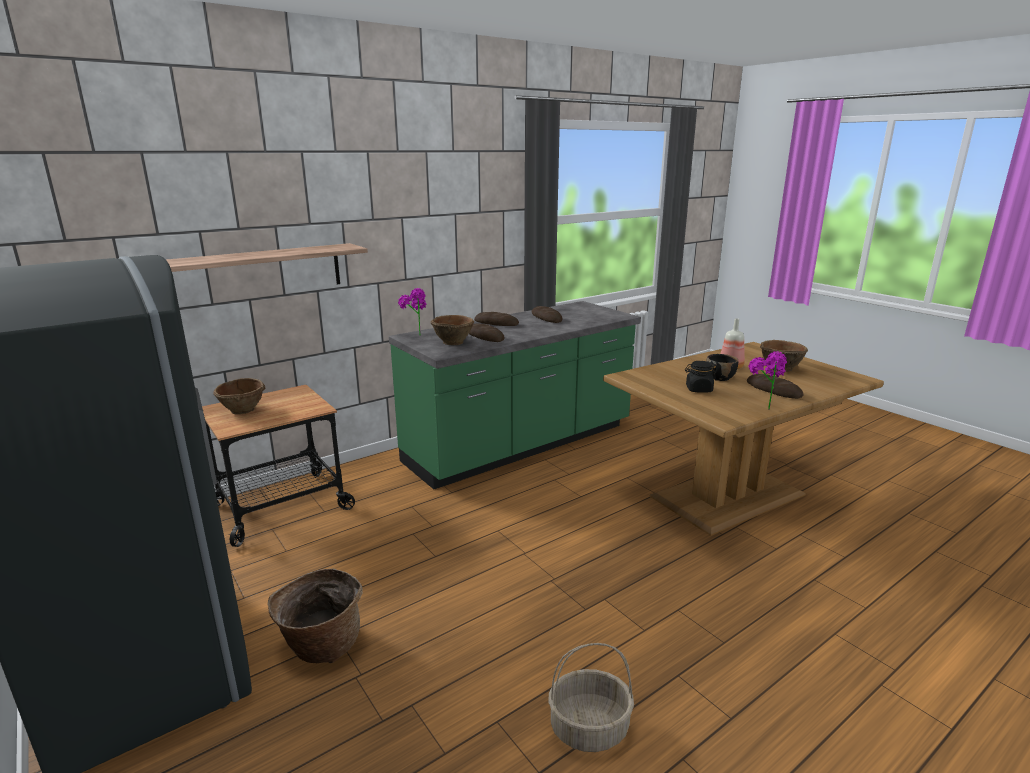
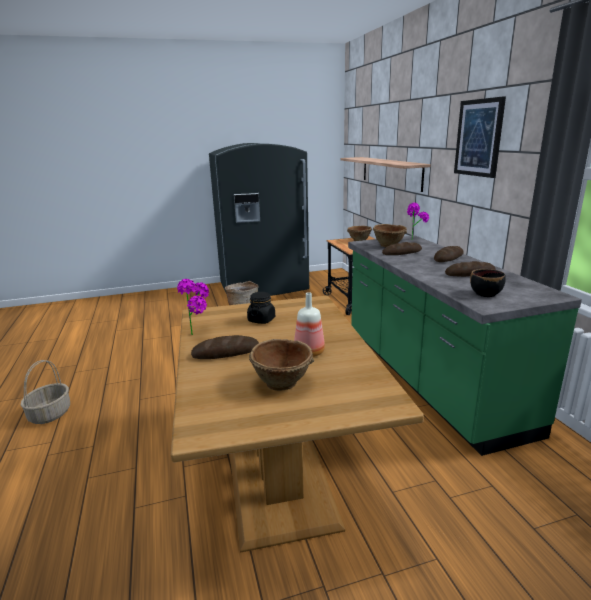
camera: 110 degrees right, 0 degrees up
(431, 203) = (479, 138): none -> picture
(588, 729) = (145, 351): basket -> basket (50, 414)
(720, 378) = (281, 337): black bowl -> black bowl (485, 294)

